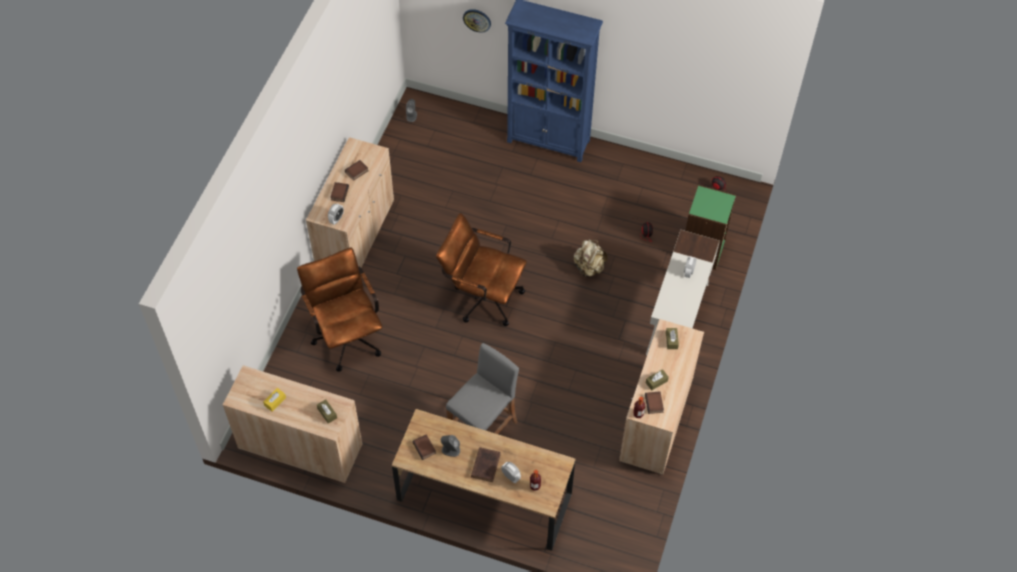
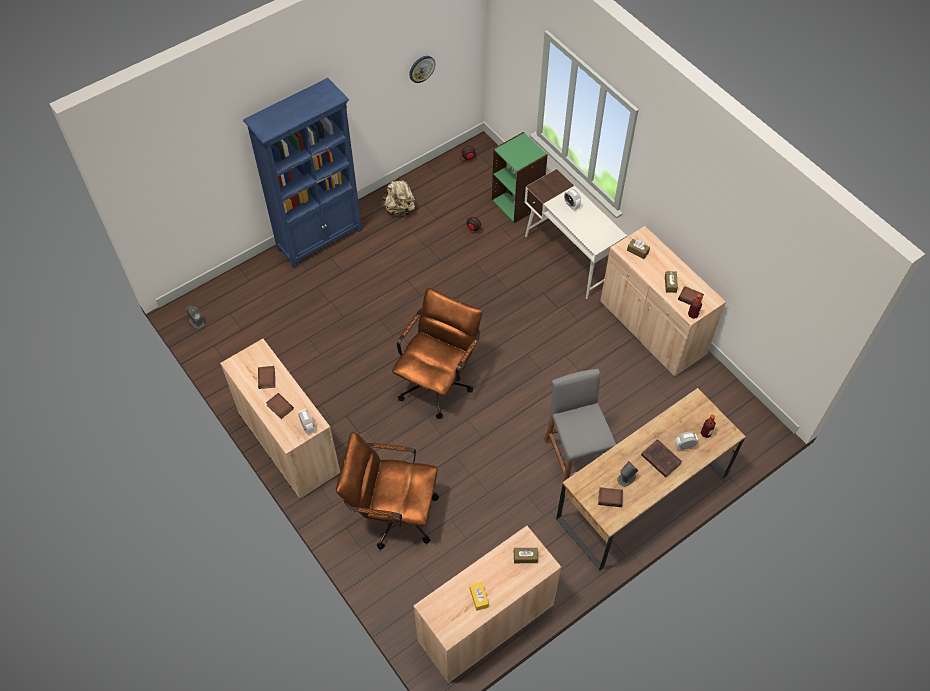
camera: 55 degrees left, 0 degrees up
(477, 20) = (208, 176): wall clock -> wall clock (421, 68)
(482, 296) = (438, 380): brown office chair -> brown office chair turned 150 degrees clockwise
(589, 267) = (472, 287): beige backpack -> beige backpack (400, 209)

